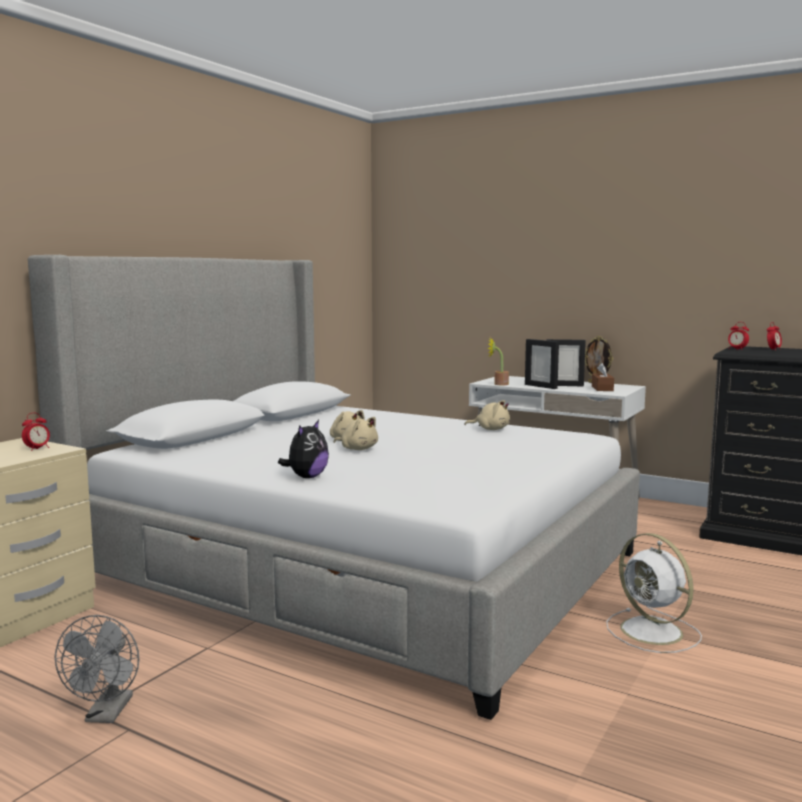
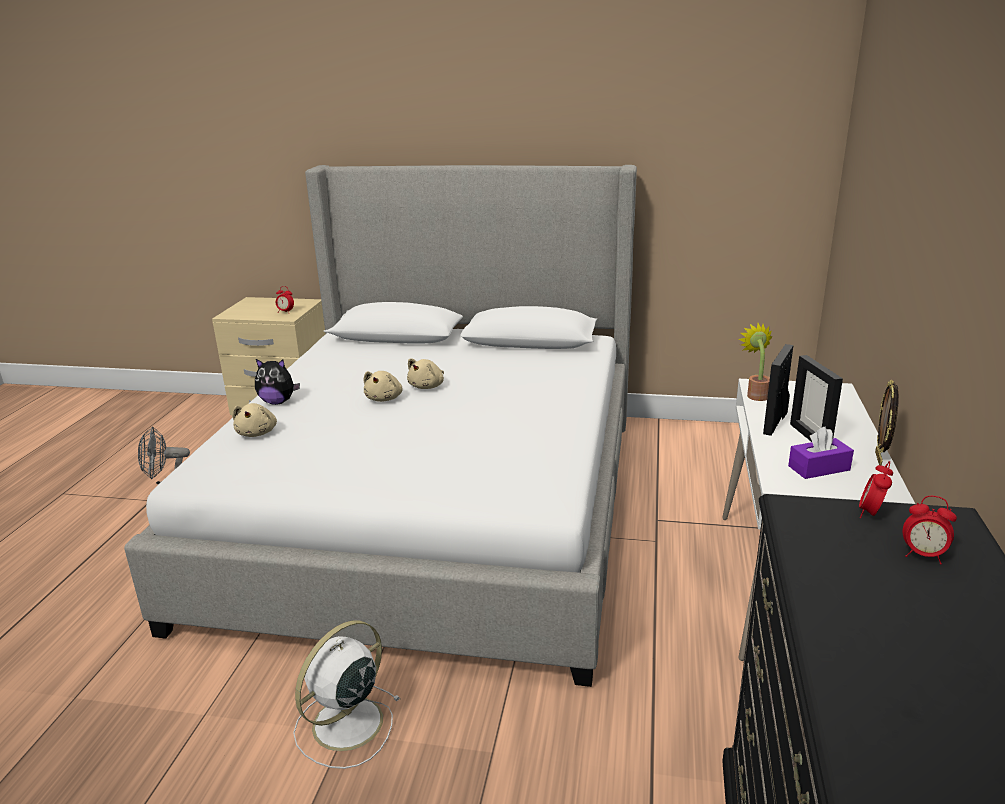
camera: 70 degrees right, 15 degrees up
(490, 429) = (535, 441): beige plush toy -> beige plush toy (257, 433)
(602, 388) = (819, 468): brown tissue box -> purple tissue box

